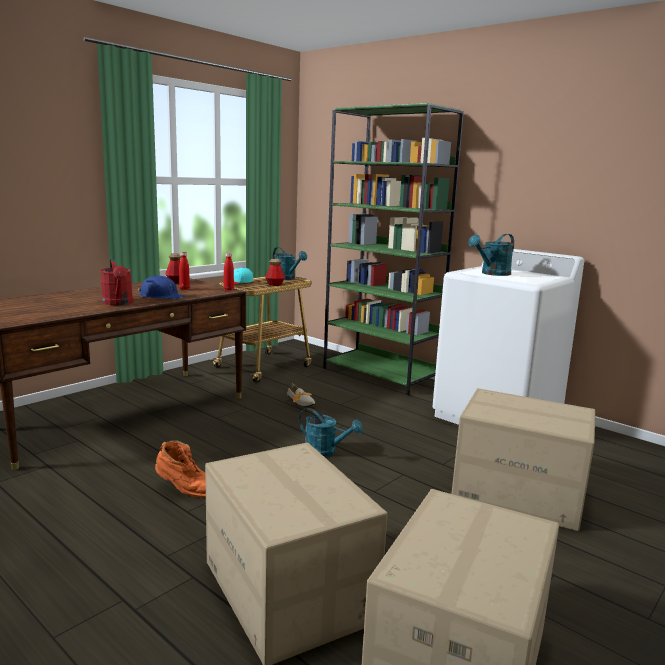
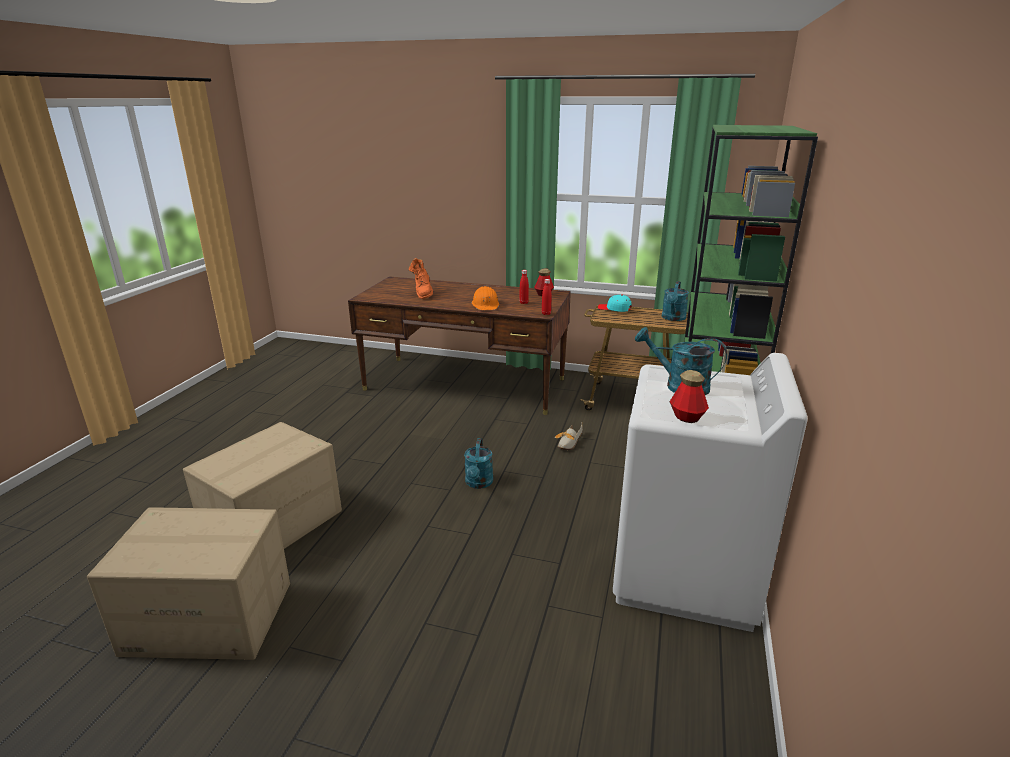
camera: 65 degrees right, 10 degrees up
(118, 303) = (447, 302): red watering can -> none
(161, 296) = (485, 305): blue hard hat -> orange hard hat
(184, 490) = (373, 447): orange boot -> orange boot (423, 294)
(275, 284) = (638, 321): bottle -> bottle (687, 417)
(518, 493) = (486, 618): cardboard box -> none

